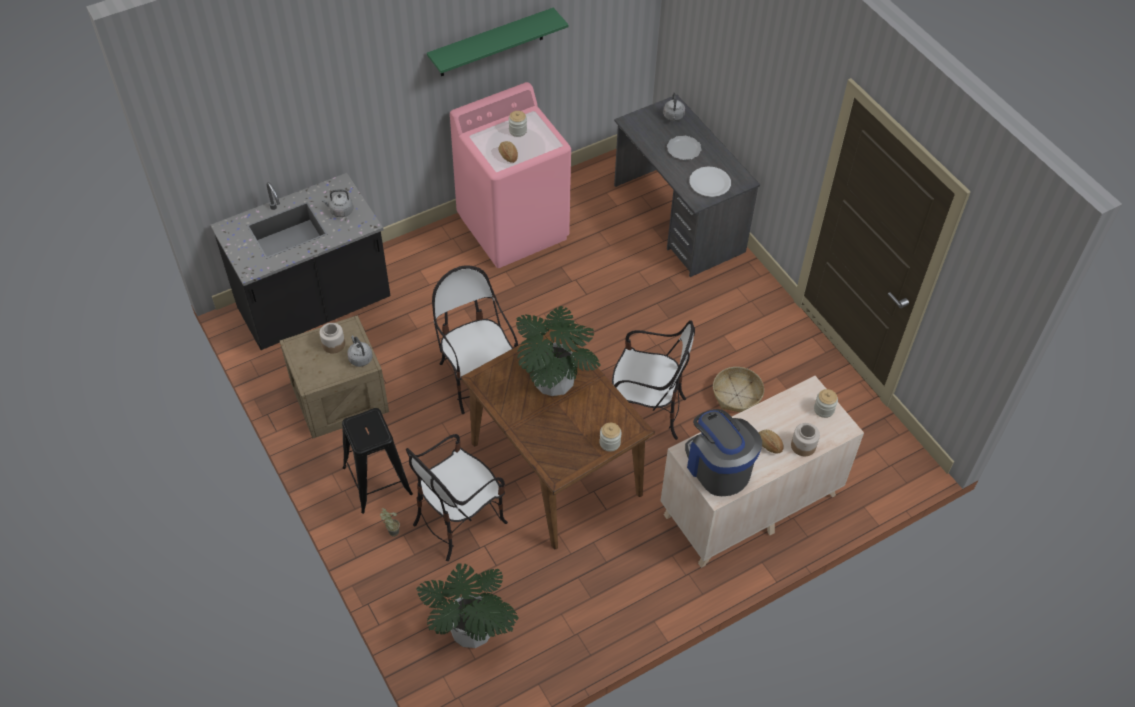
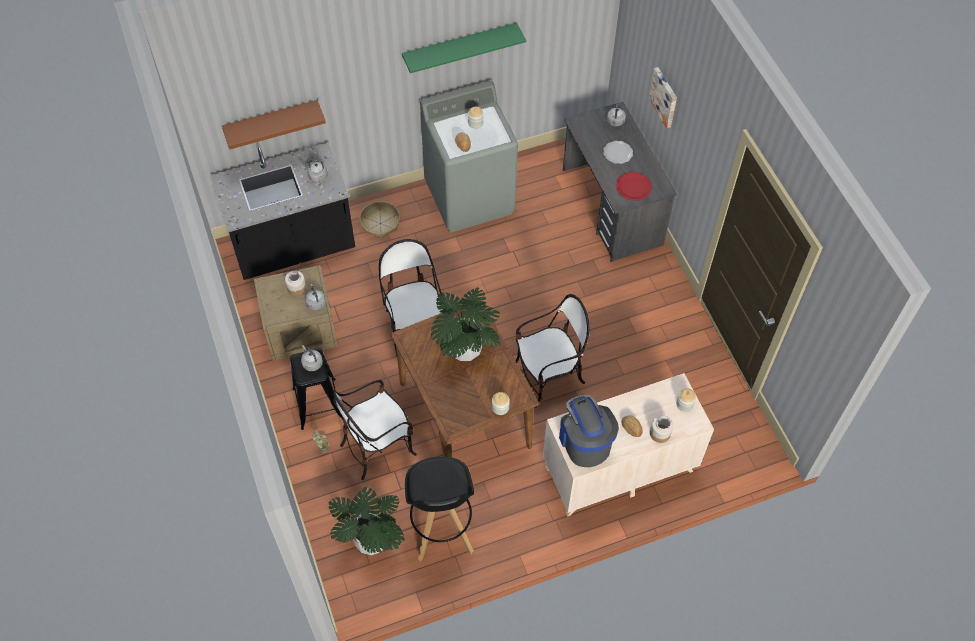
camera: 10 degrees right, 5 degrees up
(280, 151) = (272, 122): none -> brown shelf
(370, 425) = (311, 363): none -> grey kettle
(513, 227) = (470, 197): pink washing machine -> grey washing machine
(554, 604) = (441, 528): none -> black stool
(646, 412) = (548, 376): chair -> chair turned 45 degrees counterclockwise
(710, 183) = (633, 187): white plate -> red plate
(734, 72) = (664, 97): none -> picture
(736, 395) = (628, 372): basket -> basket (380, 223)

